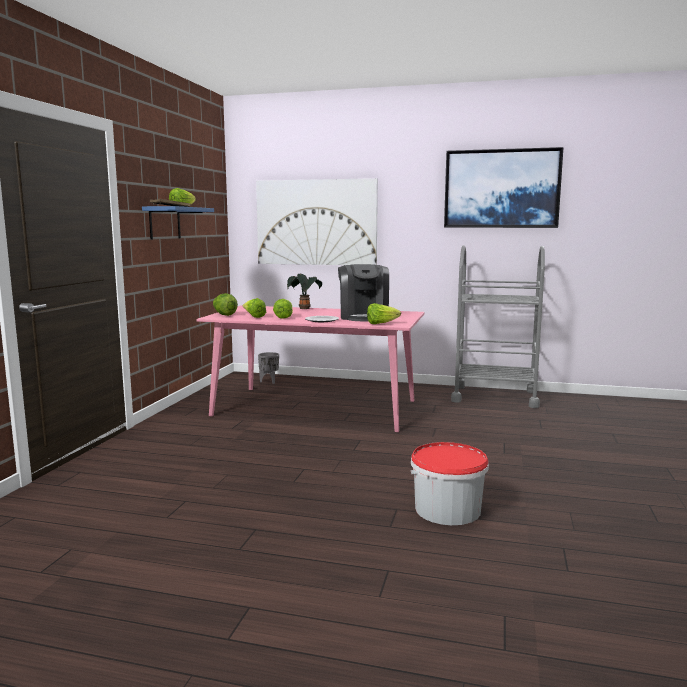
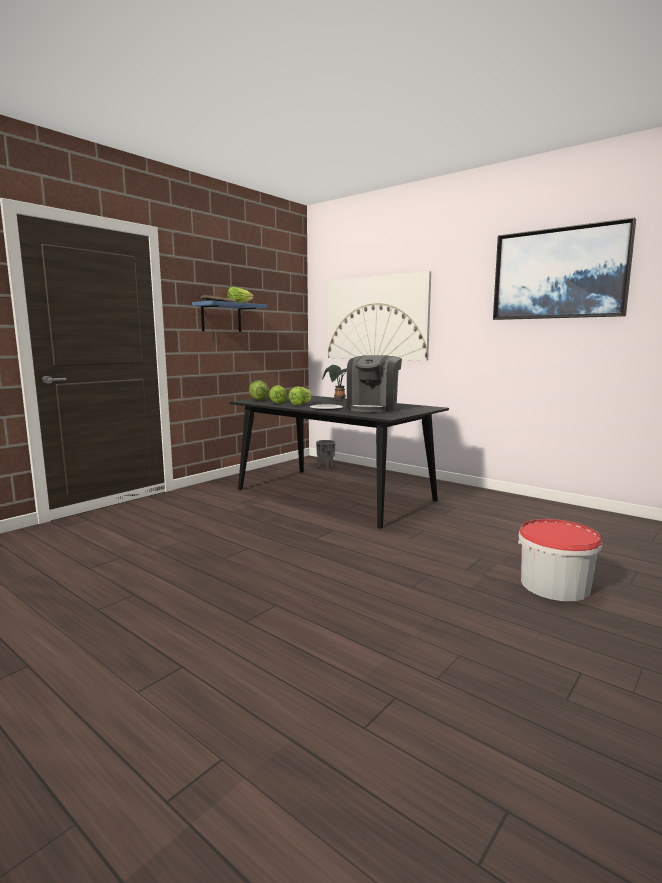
camera: 25 degrees right, 0 degrees up
(316, 408) = (334, 495): pink dining table -> black dining table
(381, 324) = (372, 415): lettuce -> none
(448, 509) = (324, 617): bucket -> bucket (555, 585)
(494, 396) = (532, 508): grey cart -> none

